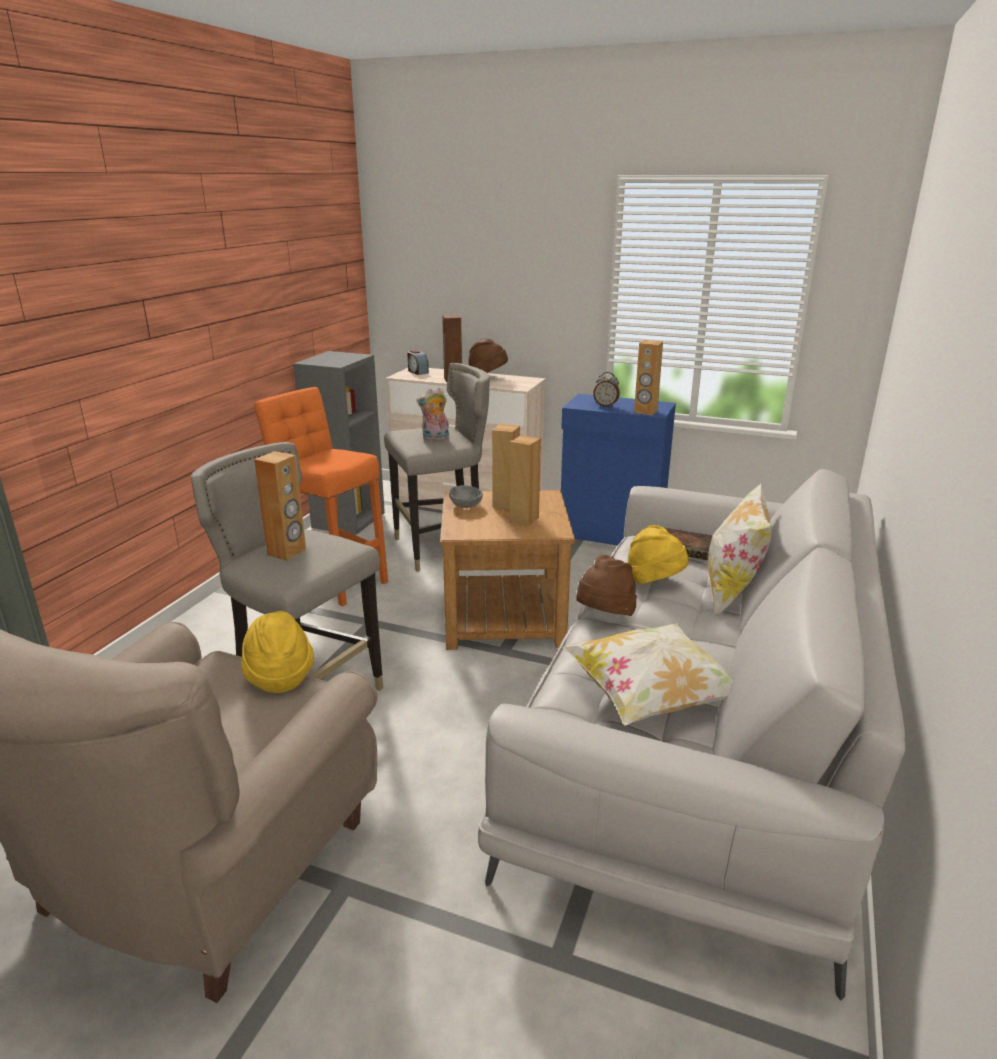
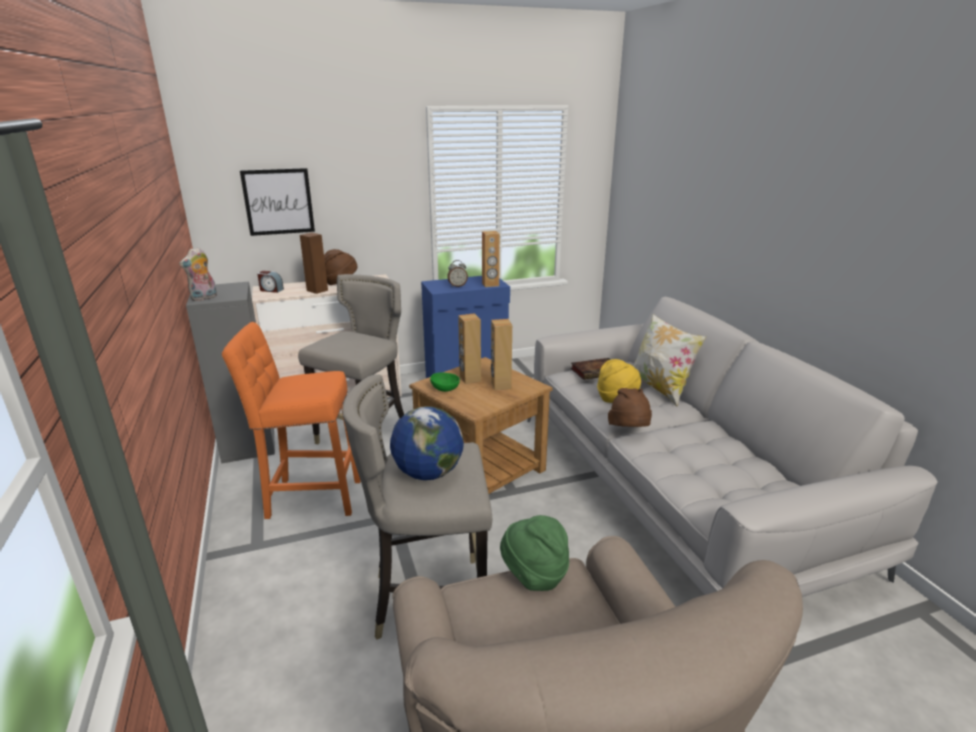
camera: 40 degrees left, 0 degrees up
(279, 676) = (534, 575): yellow hat -> green hat
(287, 552) = (428, 473): brown speaker -> globe
(435, 439) = (358, 343): plush toy -> plush toy (204, 298)
(445, 279) = (278, 201): none -> picture
(466, 505) = (445, 389): grey bowl -> green bowl
(650, 698) = (726, 467): pillow -> none

